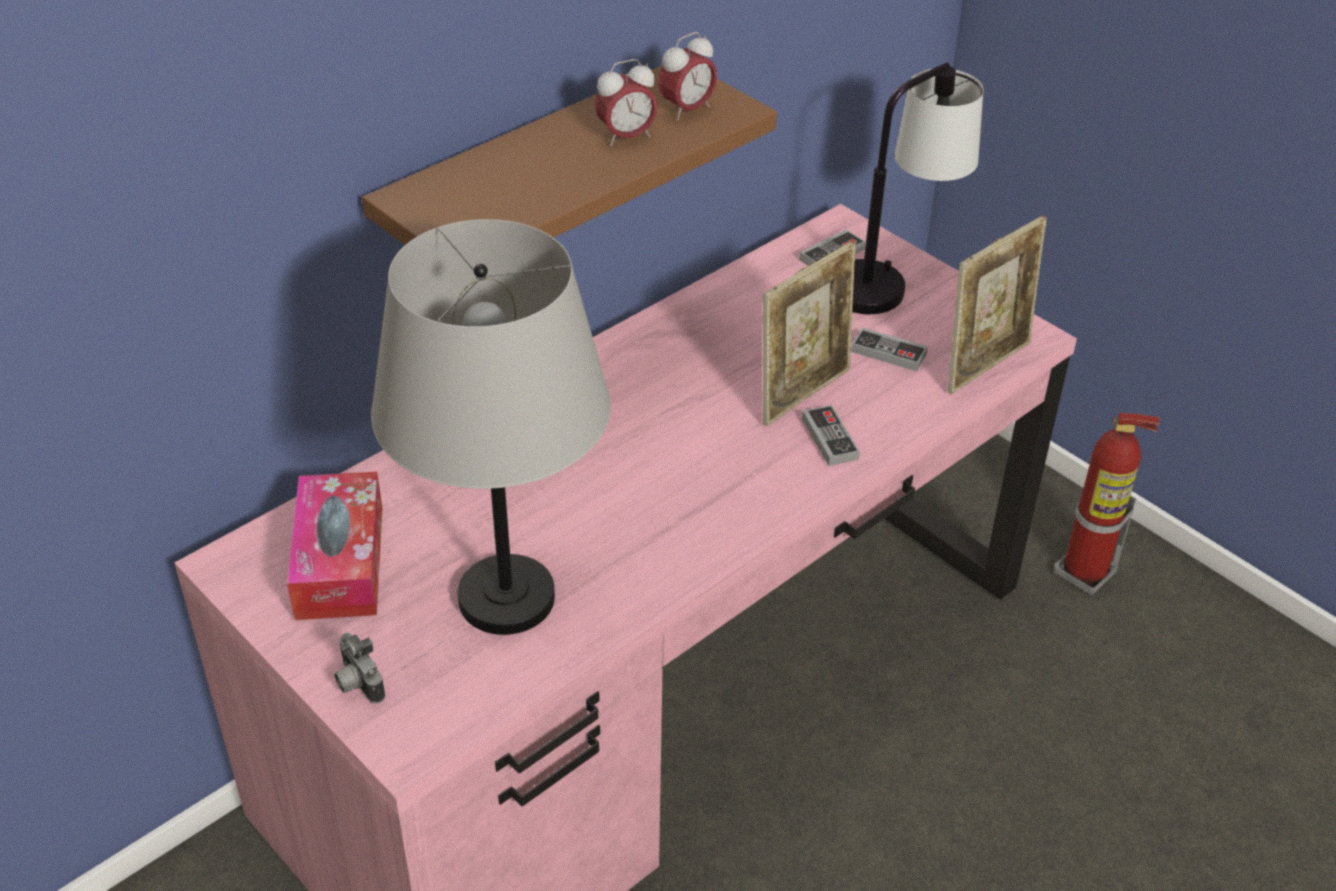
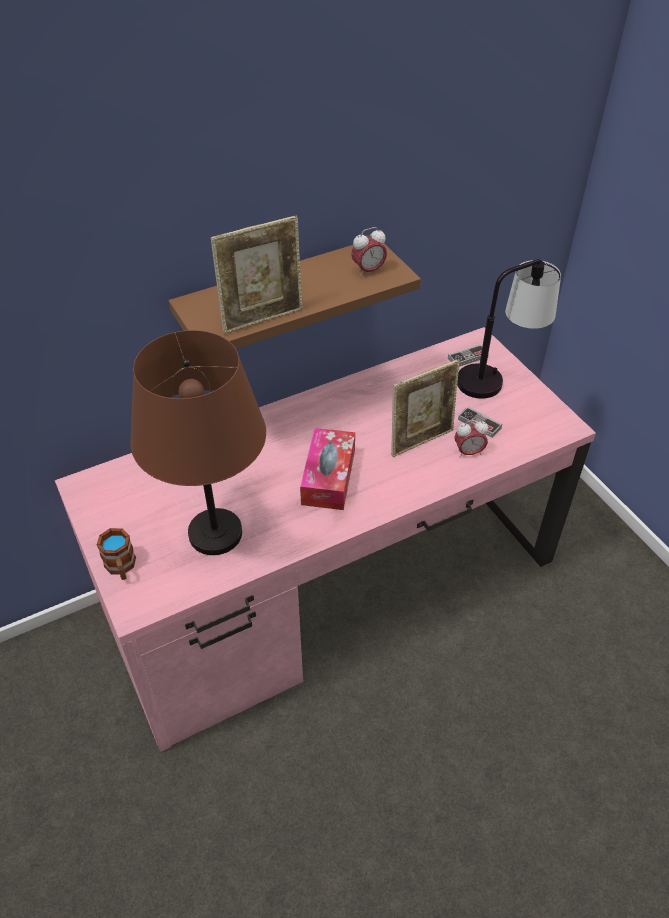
camera: 15 degrees right, 5 degrees up
(340, 561) = (137, 495): tissue box -> tissue box (328, 477)
(357, 684) = (121, 567): camera -> mug
(505, 599) = (214, 534): grey table lamp -> brown table lamp
(626, 137) = (327, 283): alarm clock -> alarm clock (468, 452)
(829, 438) = (426, 471): game controller -> none
(985, 364) = (534, 440): picture frame -> picture frame (263, 318)
(1085, 573) = (596, 560): fire extinguisher -> none

